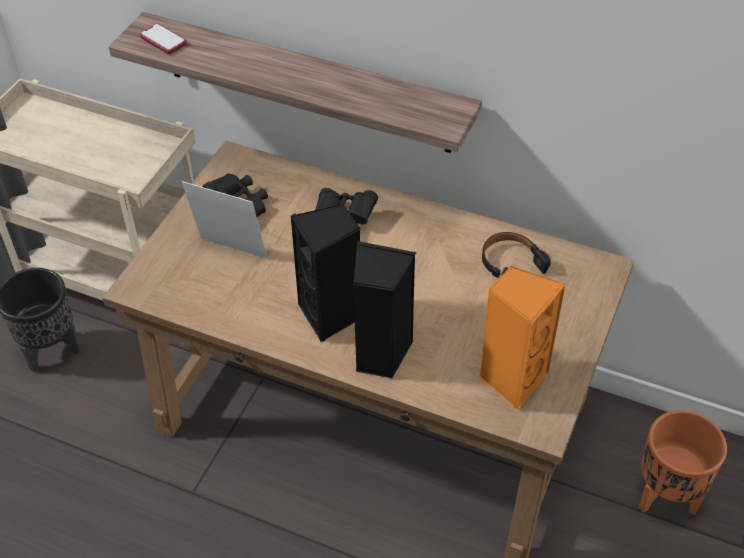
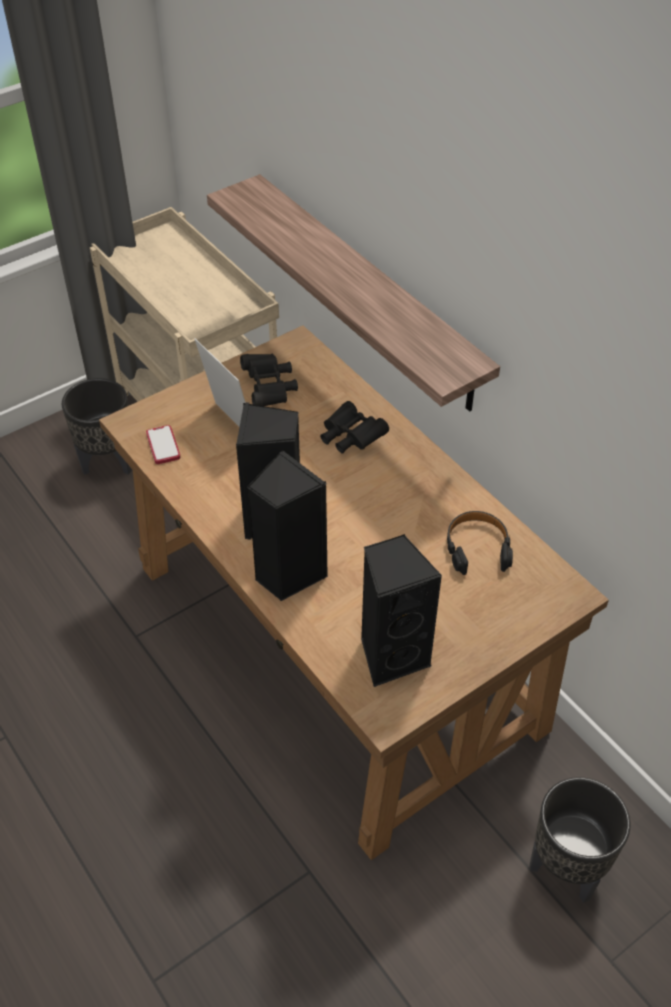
camera: 30 degrees right, 0 degrees up
(163, 40) = (255, 205): phone -> phone (163, 446)
(512, 378) = (392, 655): orange speaker -> black speaker
(667, 497) = (566, 870): orange planter -> black planter

